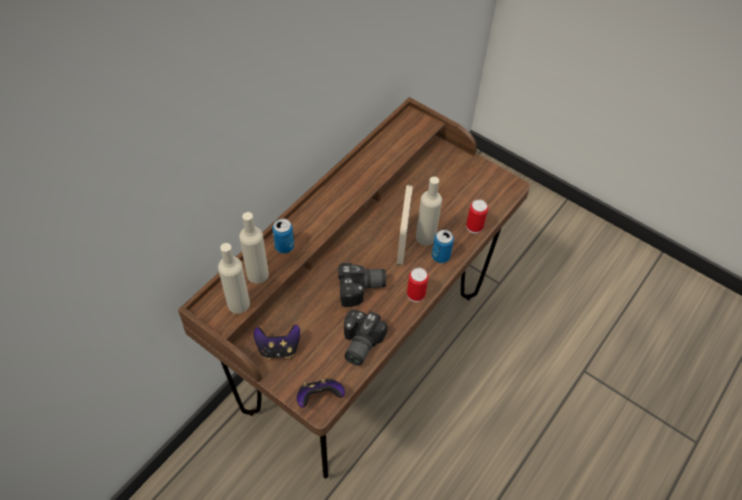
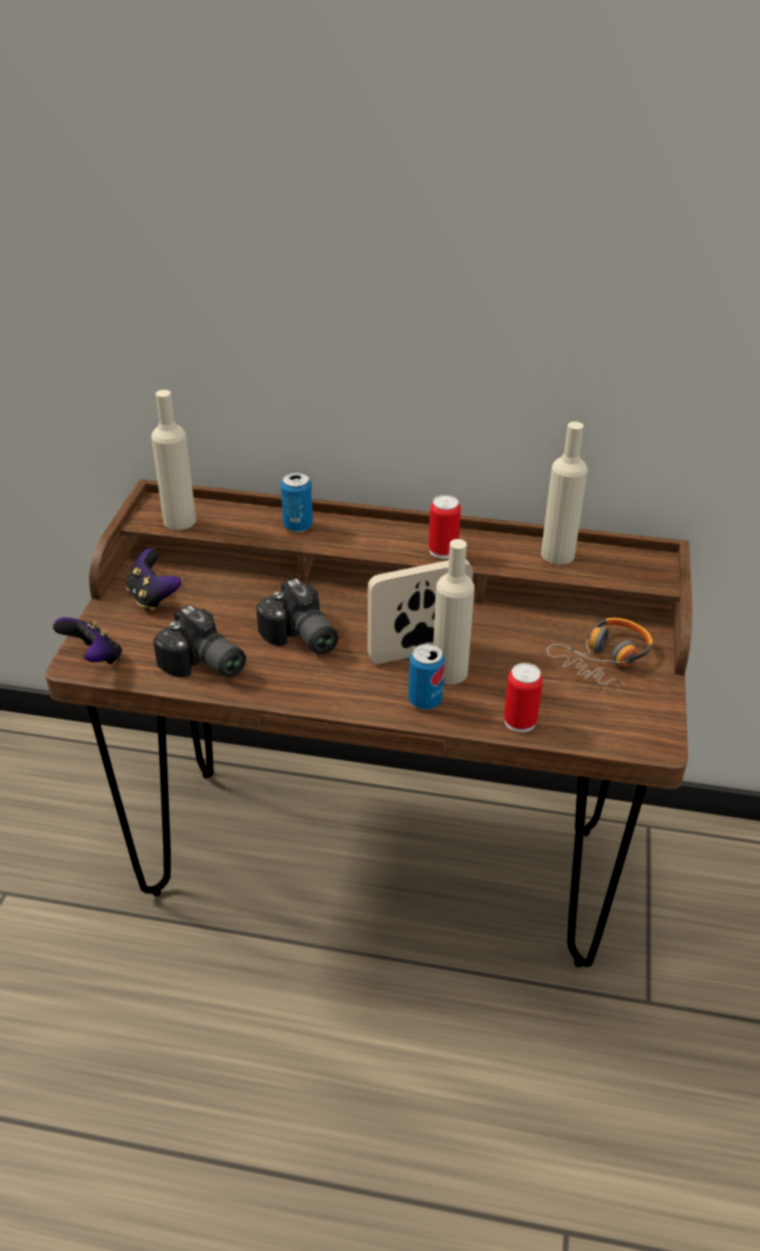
camera: 65 degrees right, 15 degrees down
(257, 274) = (236, 519): beige bottle -> beige bottle (557, 554)
(358, 343) = (203, 665): camera -> camera turned 135 degrees counterclockwise
(416, 294) = (330, 696): can -> can (443, 550)
(450, 174) = (605, 659): none -> headphones

